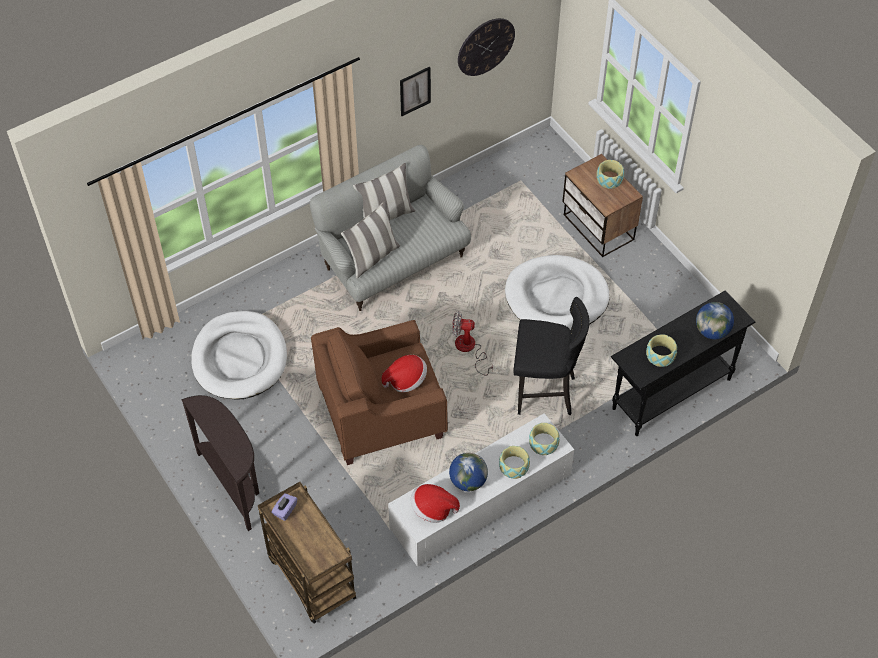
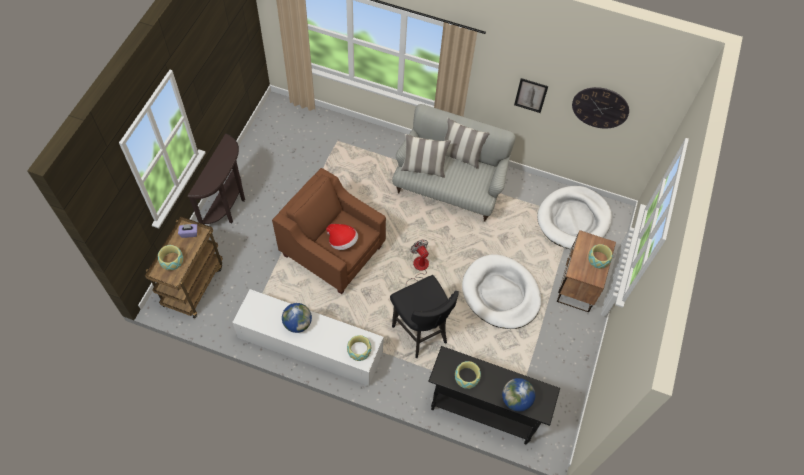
camera: 50 degrees right, 5 degrees up
(239, 358) = (315, 155): white dog bed -> white dog bed (573, 219)
(433, 509) = (262, 316): hat -> none
(513, 467) = (328, 343): bowl -> bowl (171, 261)

